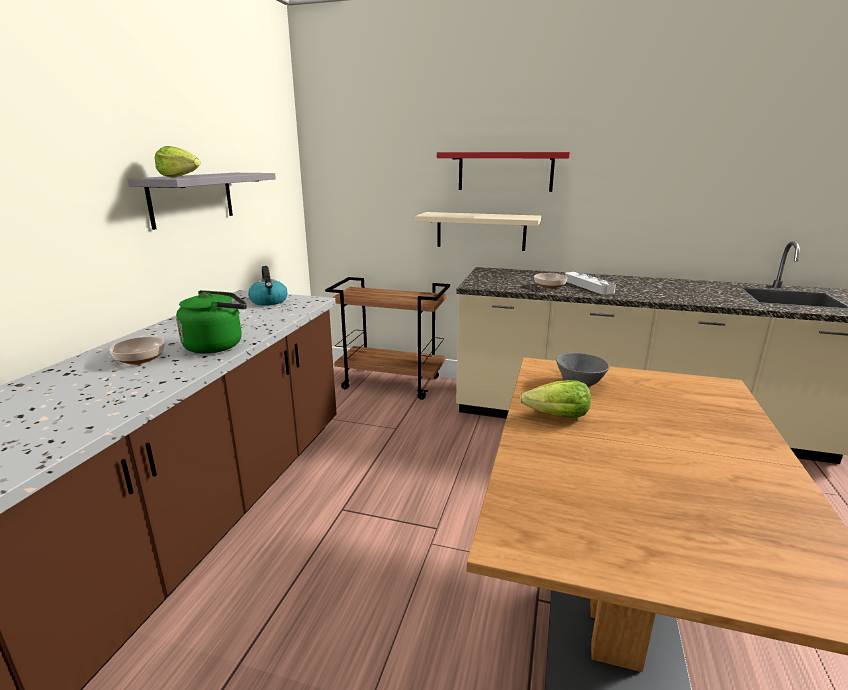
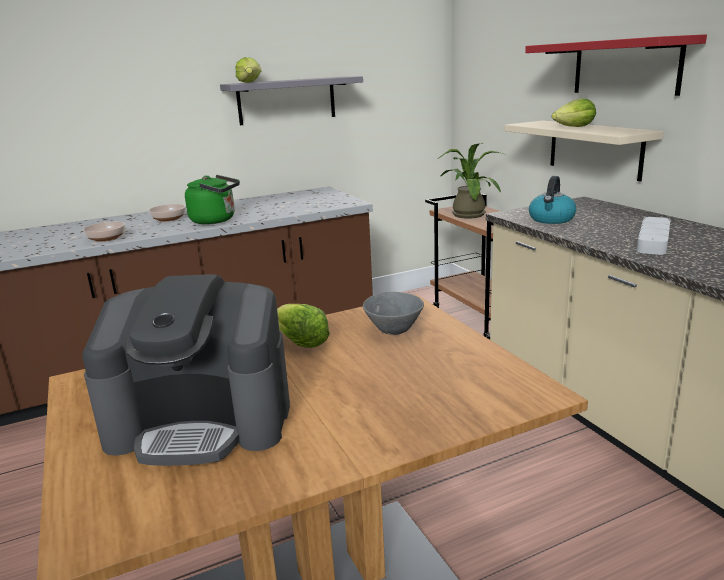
camera: 50 degrees right, 0 degrees up
(269, 301) = (321, 198): kettle -> kettle (551, 219)
(370, 295) = (468, 214): none -> potted plant
(479, 216) = (574, 127): none -> lettuce
(549, 286) = (598, 230): bowl -> bowl (107, 238)
(672, 498) = (202, 420): none -> coffee machine

